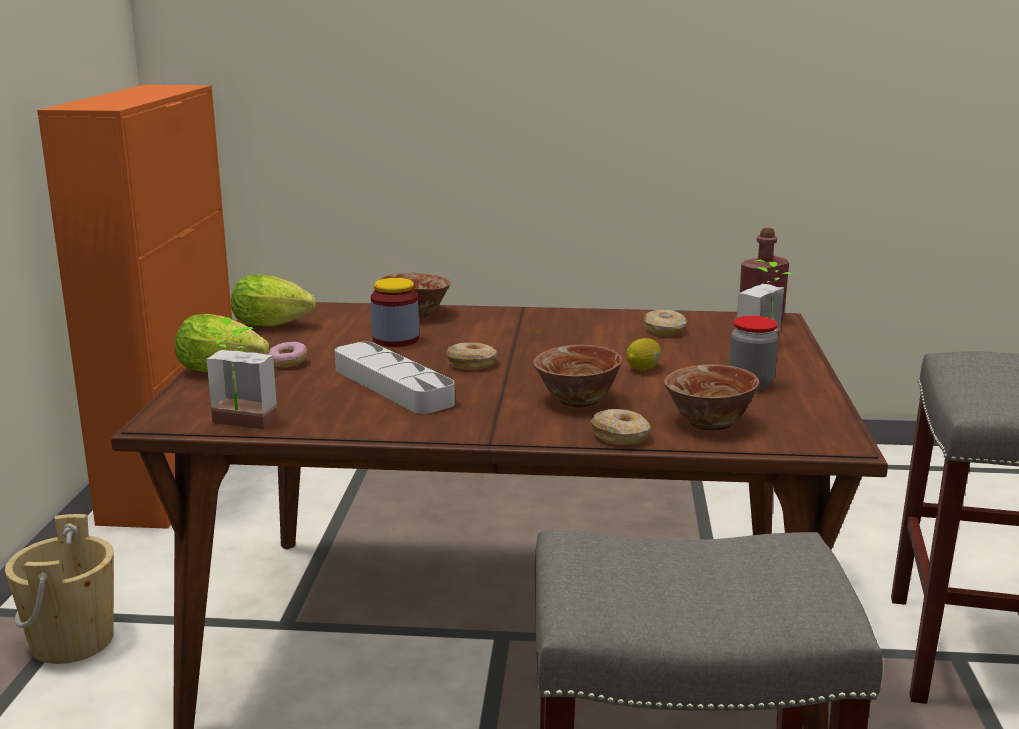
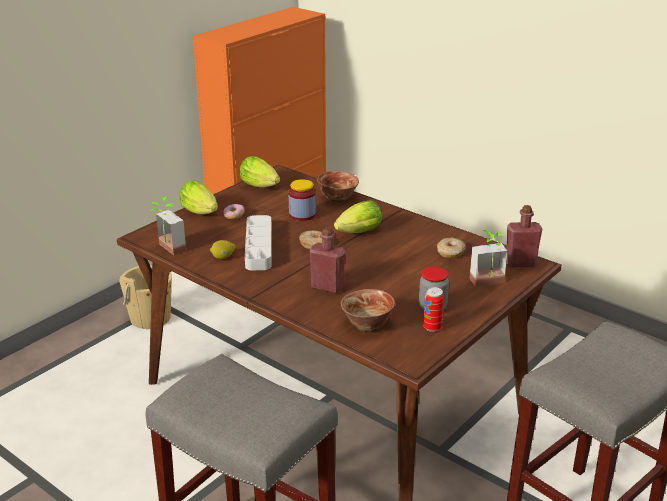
camera: 35 degrees right, 10 degrees up
(510, 340) = (357, 233): none -> lettuce
(577, 401) = (327, 287): bowl -> red bottle
(621, 436) = (313, 317): donut -> none
(643, 369) = (393, 277): lemon -> lemon (223, 257)
(790, 402) = (432, 327): none -> can

